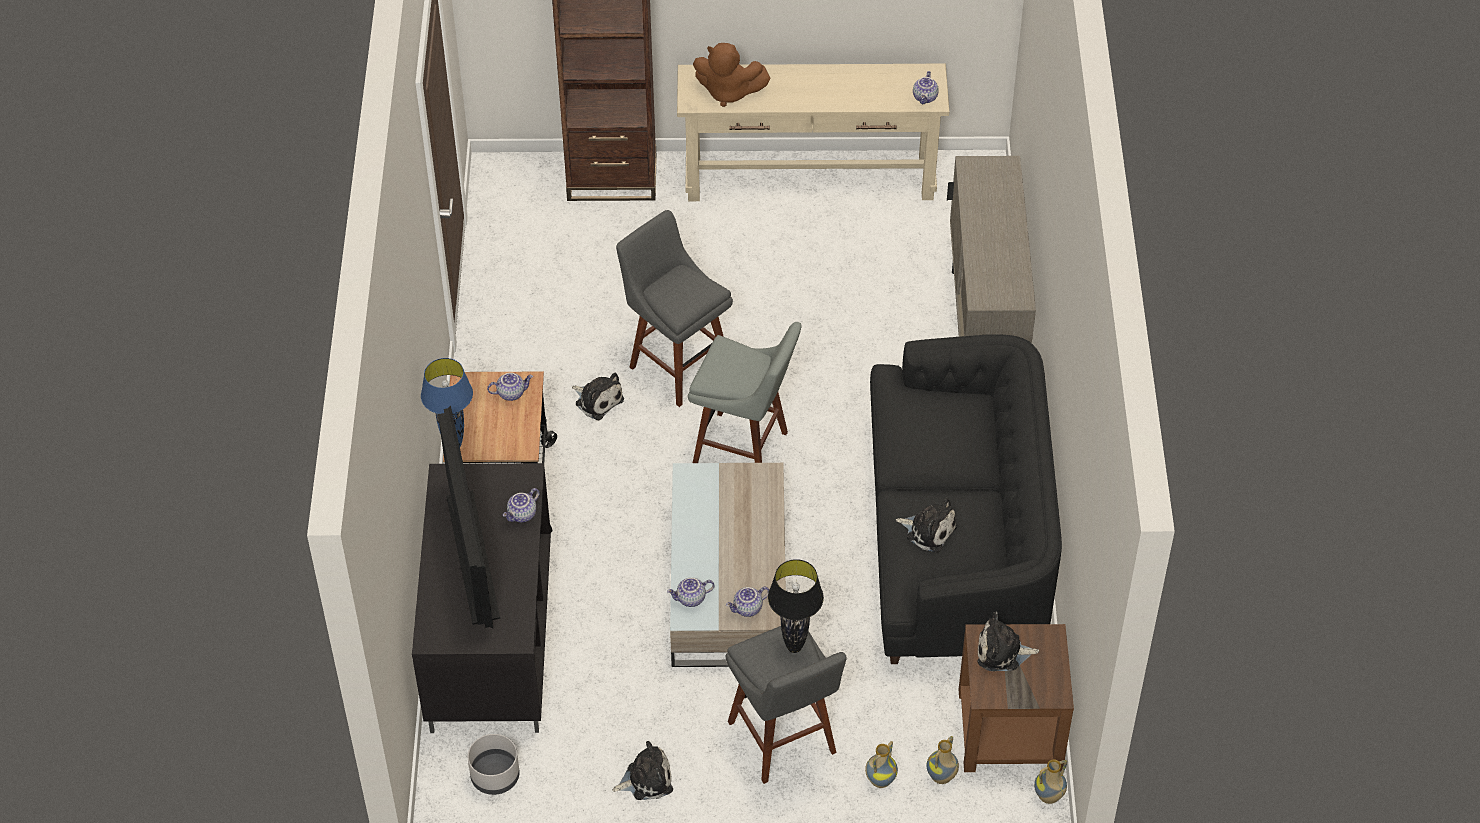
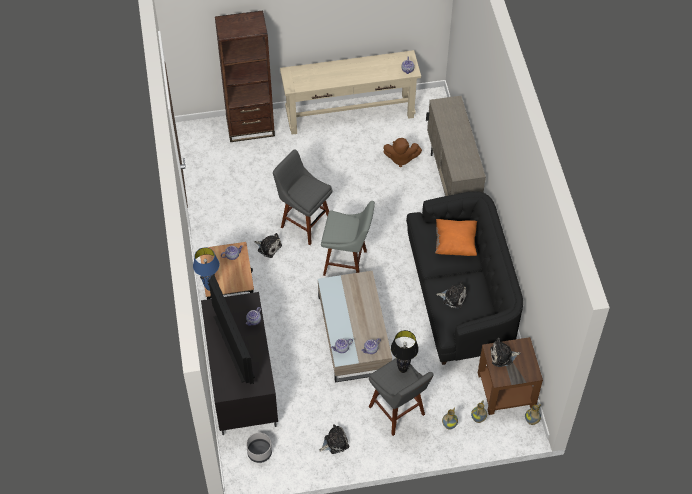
camera: 10 degrees left, 5 degrees up
(728, 92) = (308, 79): brown plush toy -> brown plush toy (401, 158)
(954, 432) = (455, 244): none -> orange pillow

